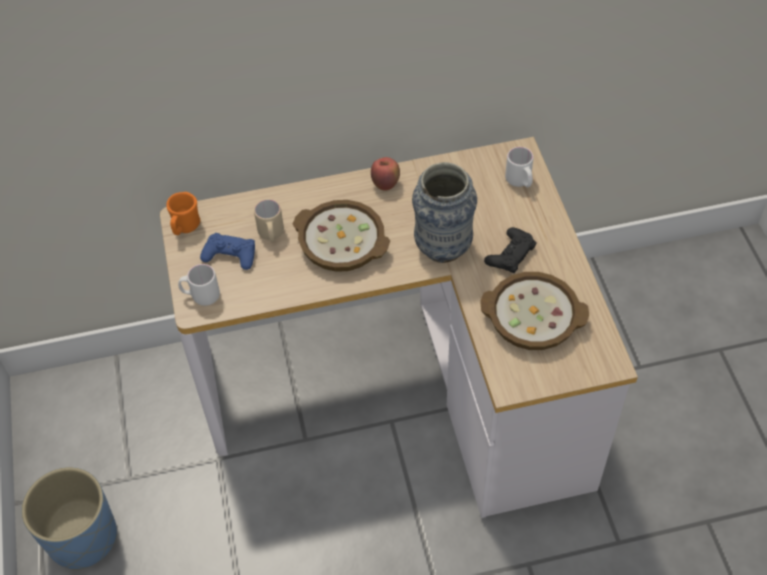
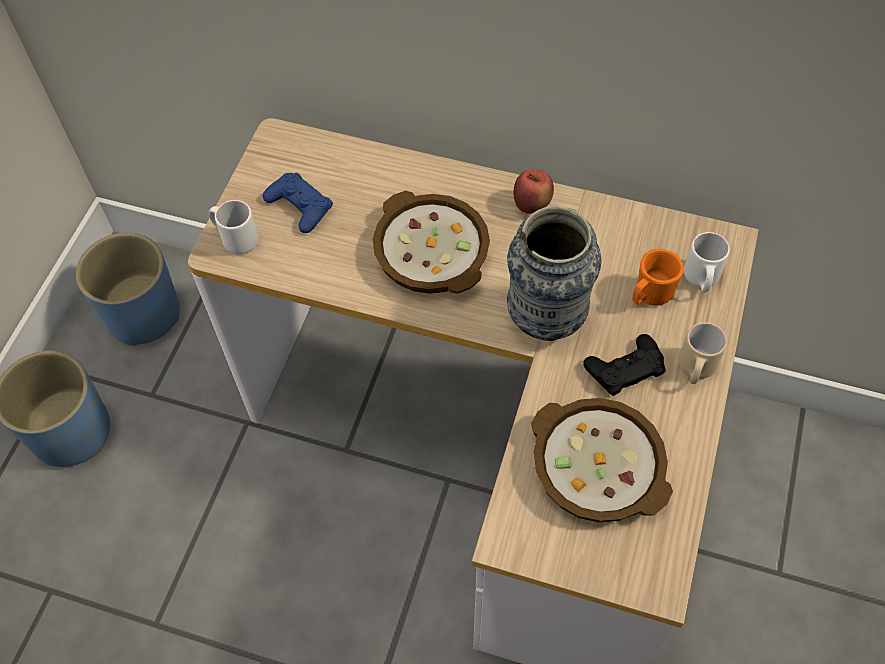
camera: 30 degrees right, 5 degrees up
(80, 424) = (143, 314): none -> blue planter
(185, 227) = (274, 151): orange mug -> orange mug (649, 295)
(271, 235) = (360, 204): beige mug -> beige mug (695, 370)

